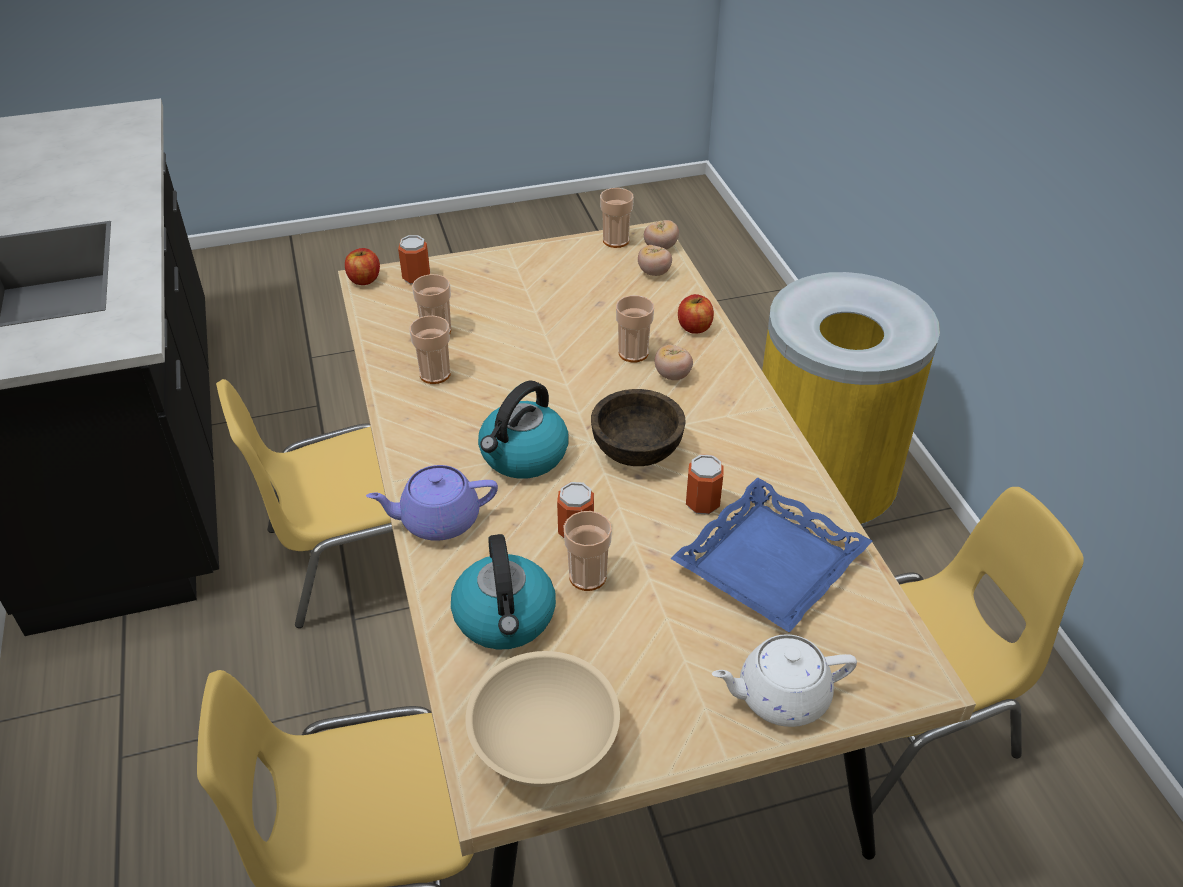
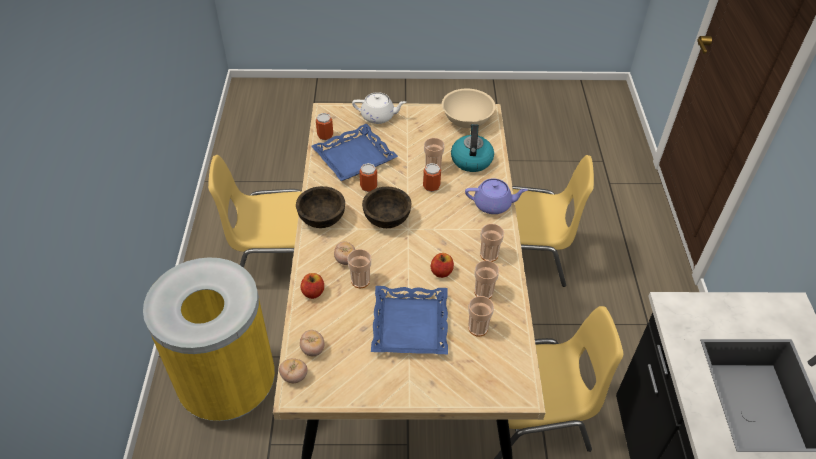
camera: 165 degrees left, 5 degrees up
(364, 279) = (525, 394): apple -> apple (441, 272)
(416, 278) = (485, 387): can -> can (325, 135)
(523, 456) = (445, 228): kettle -> none
(534, 318) = (411, 325): none -> blue tray
(616, 240) = (323, 393): cup -> cup (489, 255)
(751, 427) = (322, 218): none -> brown bowl

